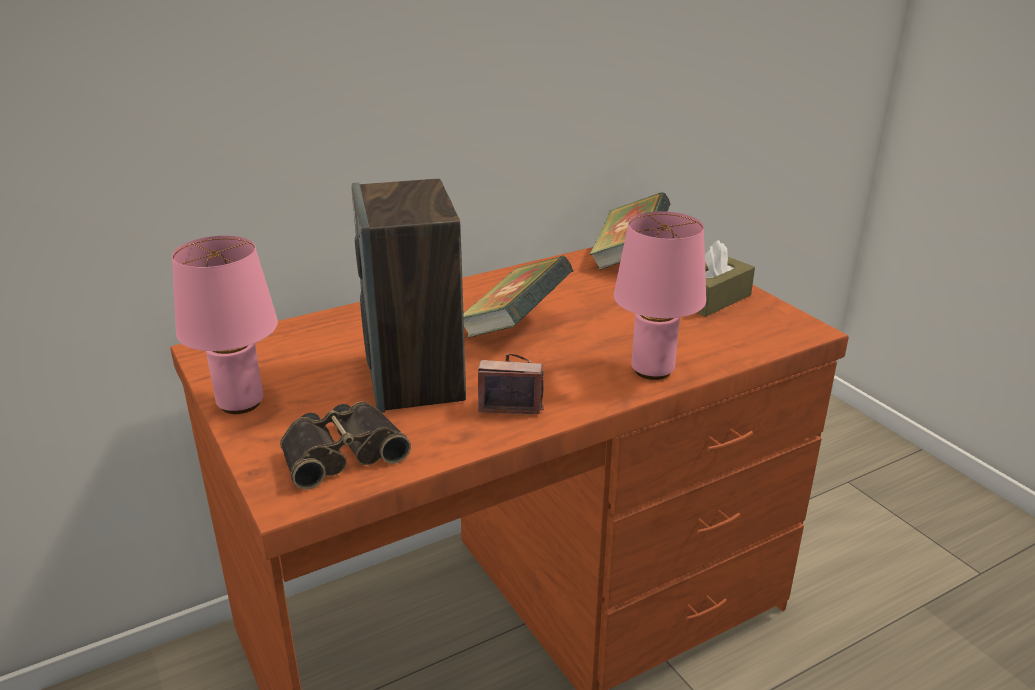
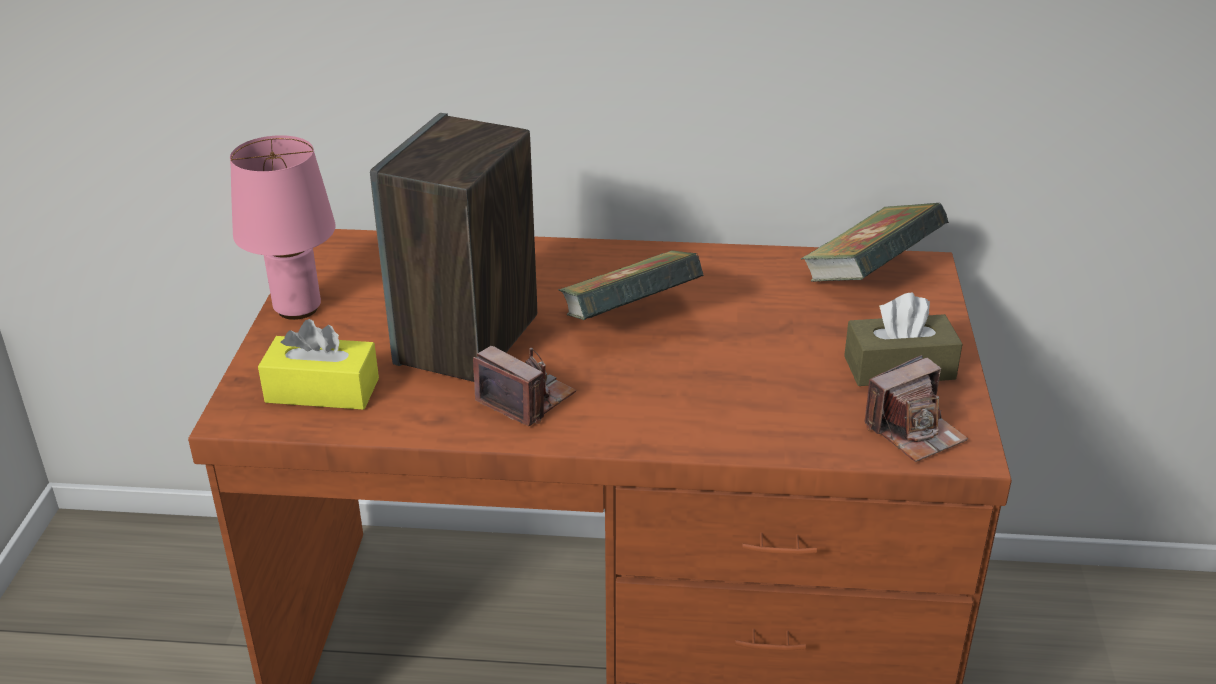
camera: 35 degrees right, 5 degrees up
(341, 452) = (322, 390): binoculars -> yellow tissue box
(653, 370) = (708, 427): pink table lamp -> none
(769, 329) = (914, 432): none -> camera

